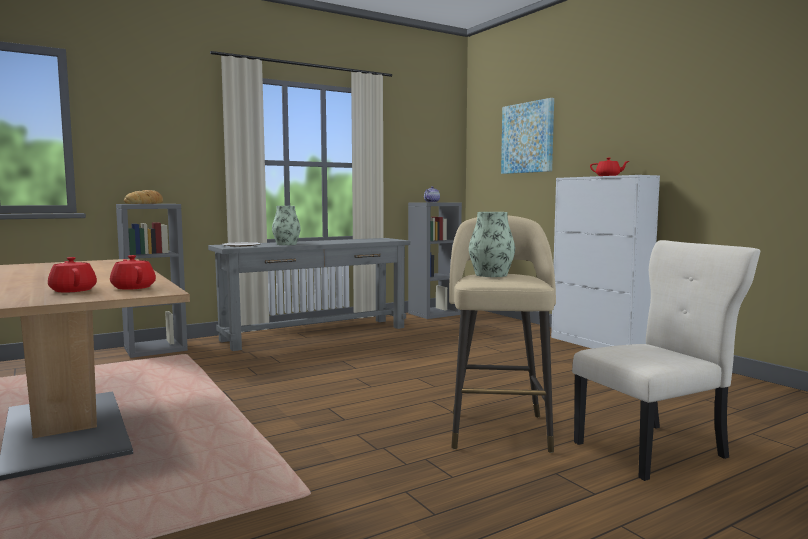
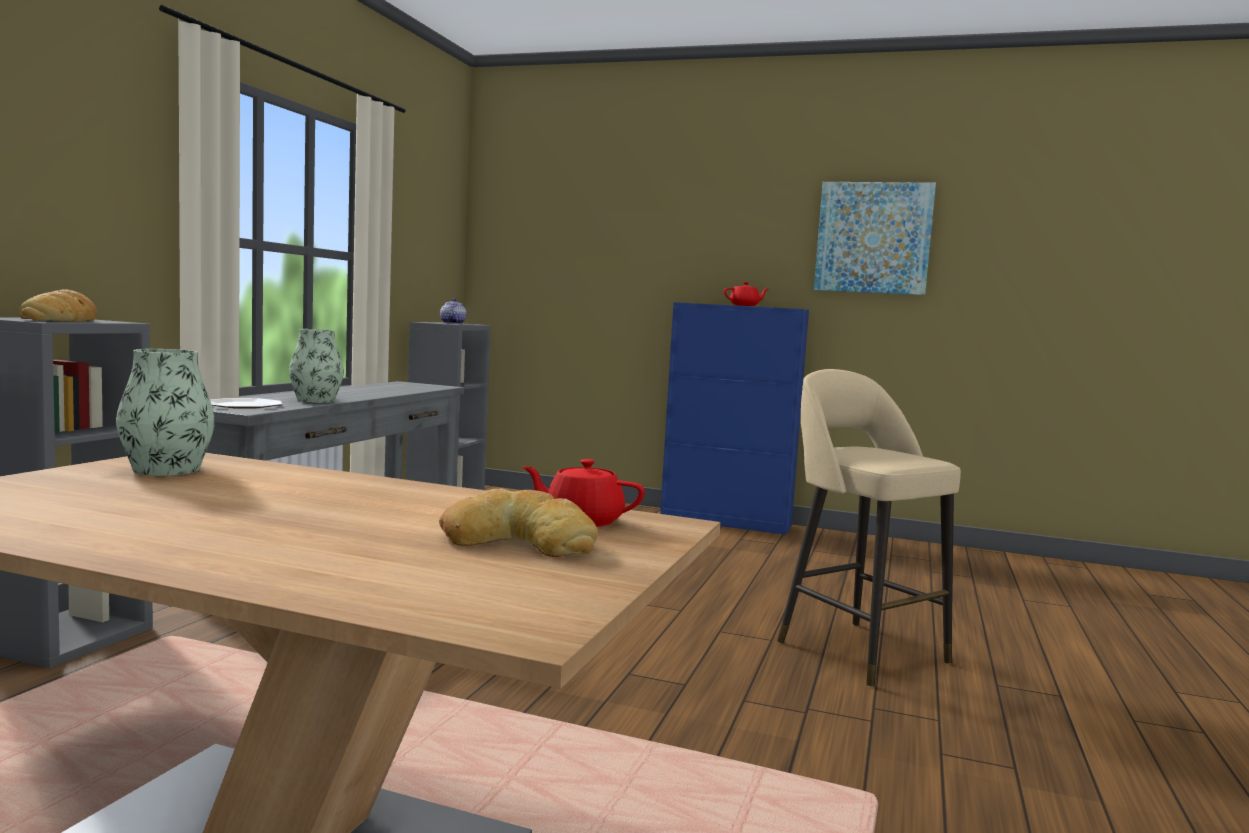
camera: 40 degrees left, 0 degrees up
(73, 290) = (520, 541): red teapot -> bread
(491, 275) = (861, 450): vase -> vase (167, 469)
(527, 138) = (593, 238): picture -> picture (873, 238)
(598, 345) = (726, 522): white cabinet -> blue cabinet
(655, 449) = (1004, 635): beige chair -> none

